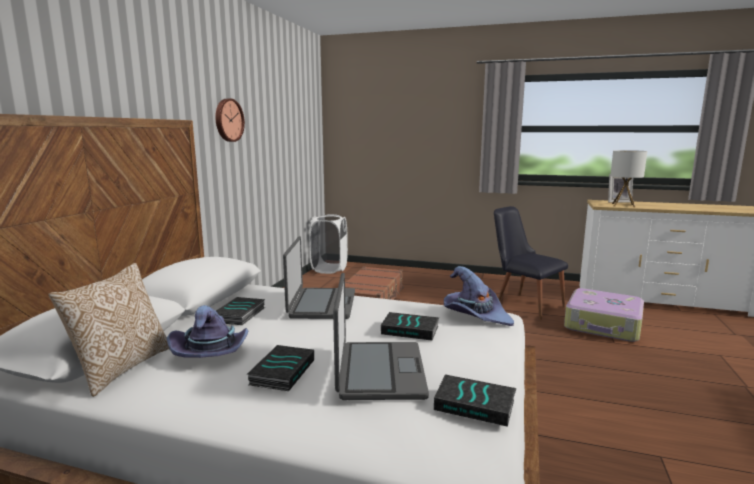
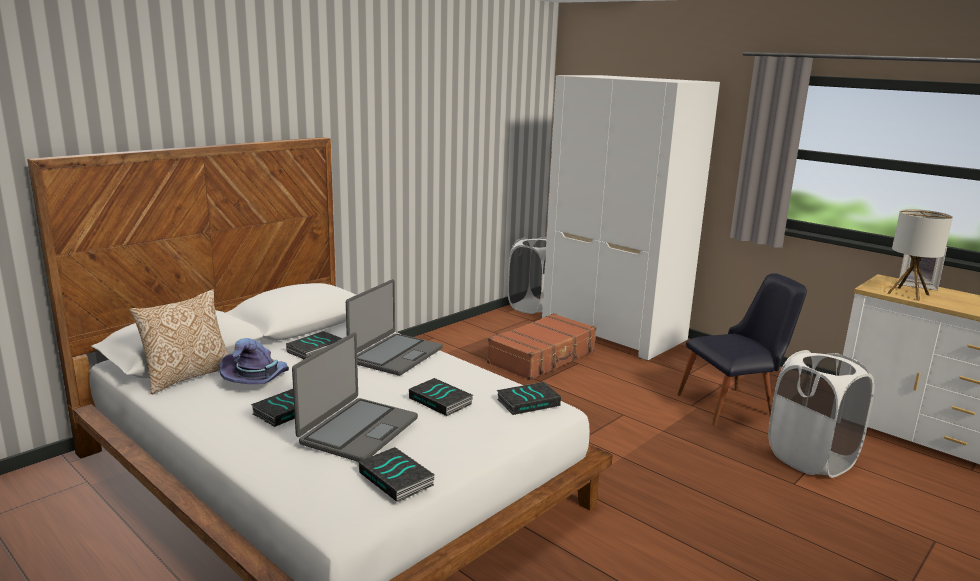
camera: 25 degrees right, 5 degrees up
(228, 120) = (388, 130): wall clock -> none
(402, 275) = (614, 332): none -> white wardrobe
(475, 315) = (528, 402): purple hat -> book
(524, 304) = (733, 405): black chair -> black chair turned 90 degrees clockwise
(603, 325) = (811, 459): suitcase -> white laundry basket

